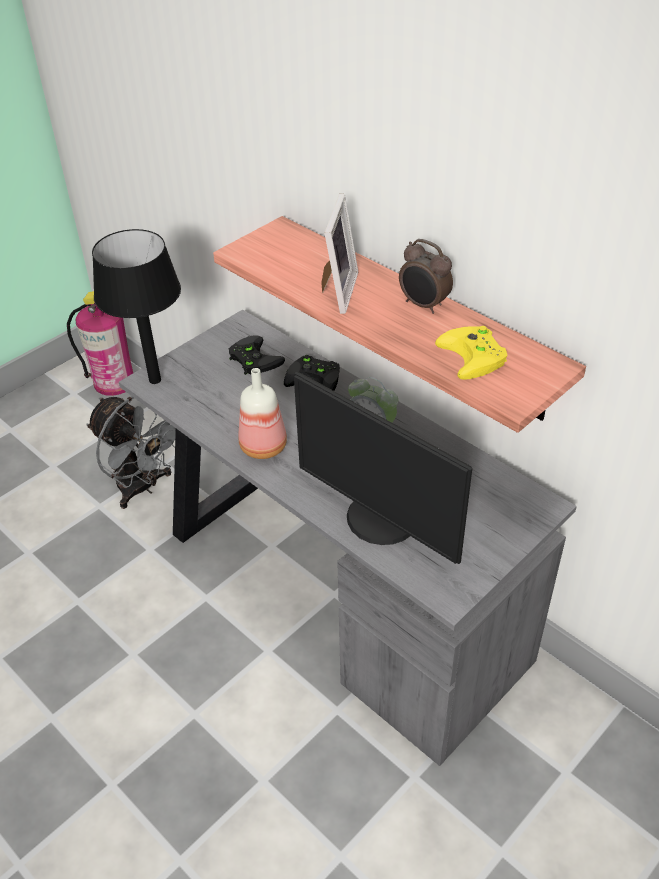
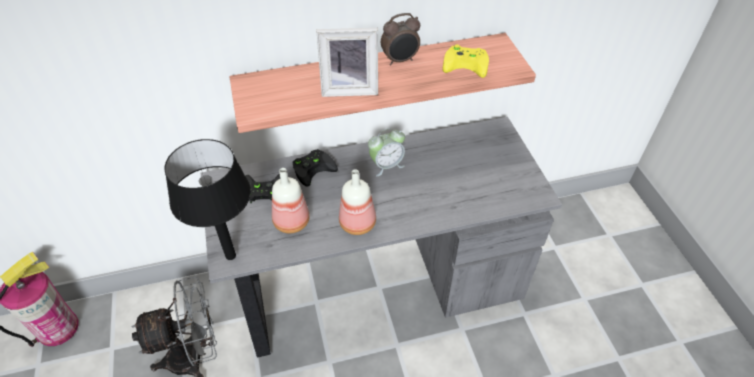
camera: 60 degrees left, 5 degrees up
(226, 398) = (291, 223): none -> bottle
(335, 291) = (349, 88): picture frame -> picture frame turned 135 degrees clockwise
(380, 519) = (464, 197): monitor -> none

